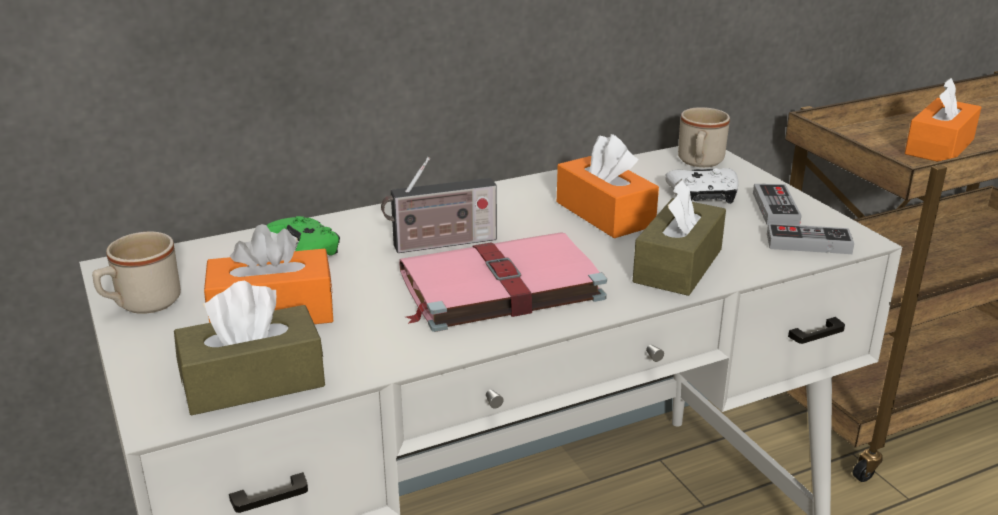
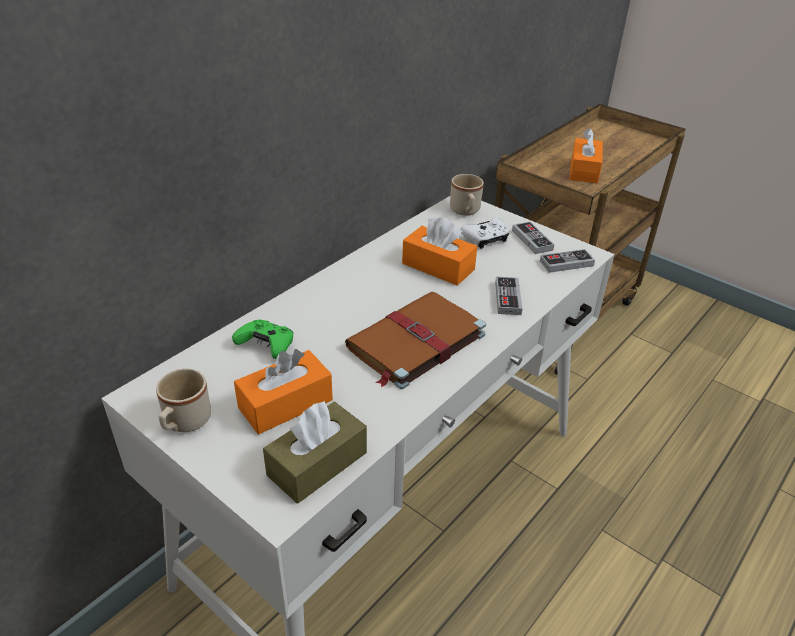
camera: 25 degrees left, 10 degrees up
(440, 244) = (353, 316): radio -> none
(497, 287) = (414, 342): pink book -> brown book
(678, 265) = (507, 298): brown tissue box -> game controller

